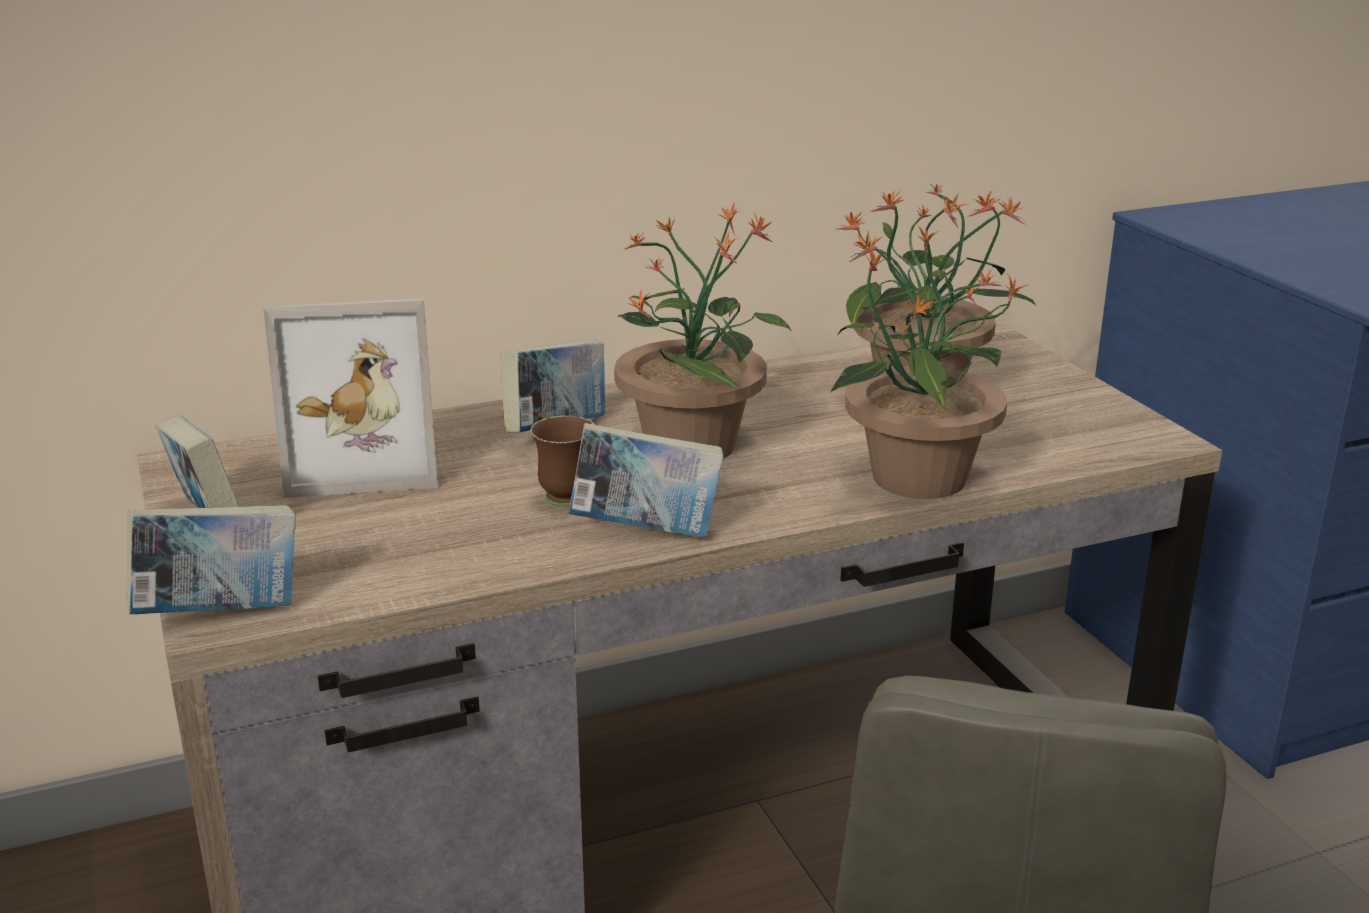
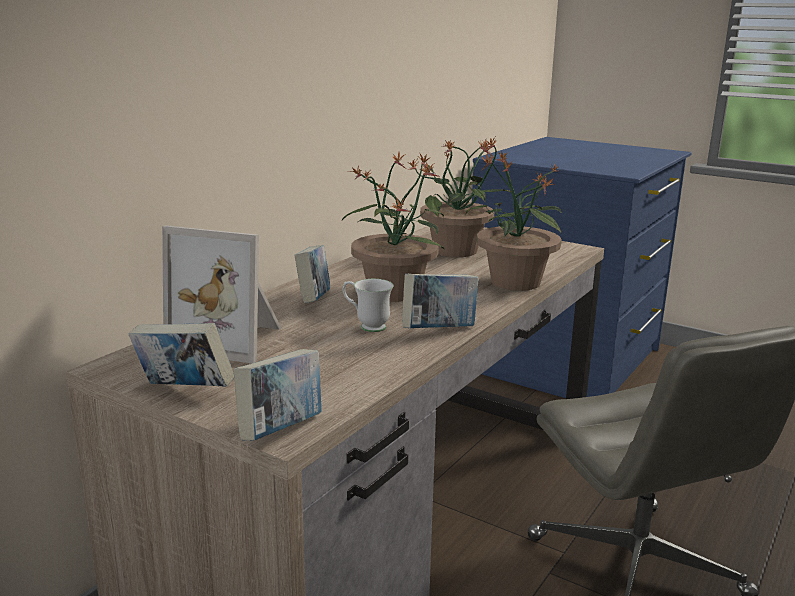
camera: 35 degrees left, 5 degrees down
(364, 461) = (231, 339): picture frame -> picture frame turned 60 degrees clockwise
(560, 492) = (366, 326): brown mug -> white mug

